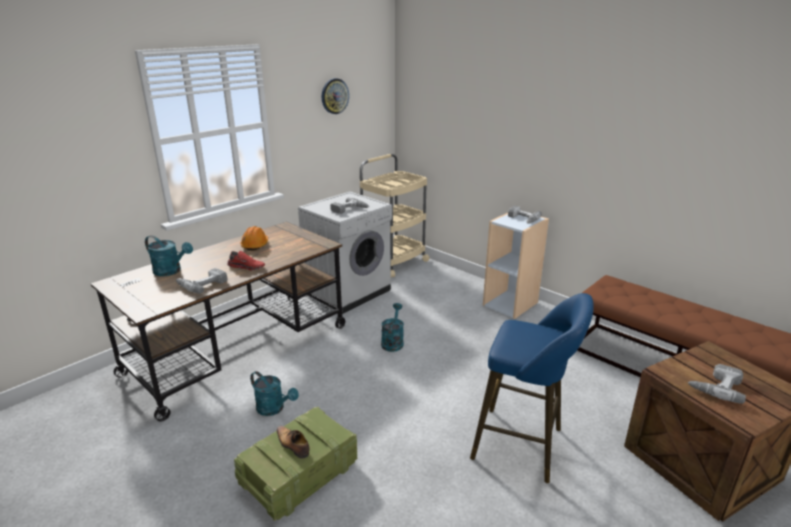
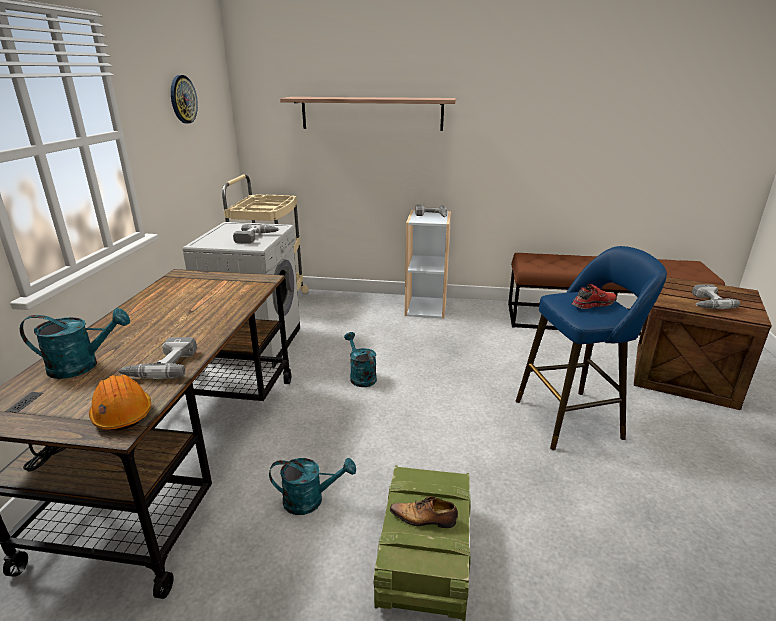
camera: 35 degrees left, 0 degrees up
(247, 267) = (199, 327): red shoe -> red shoe (592, 304)
(255, 245) = (171, 302): orange hard hat -> orange hard hat (122, 413)
(492, 116) = (371, 113): none -> shelf

